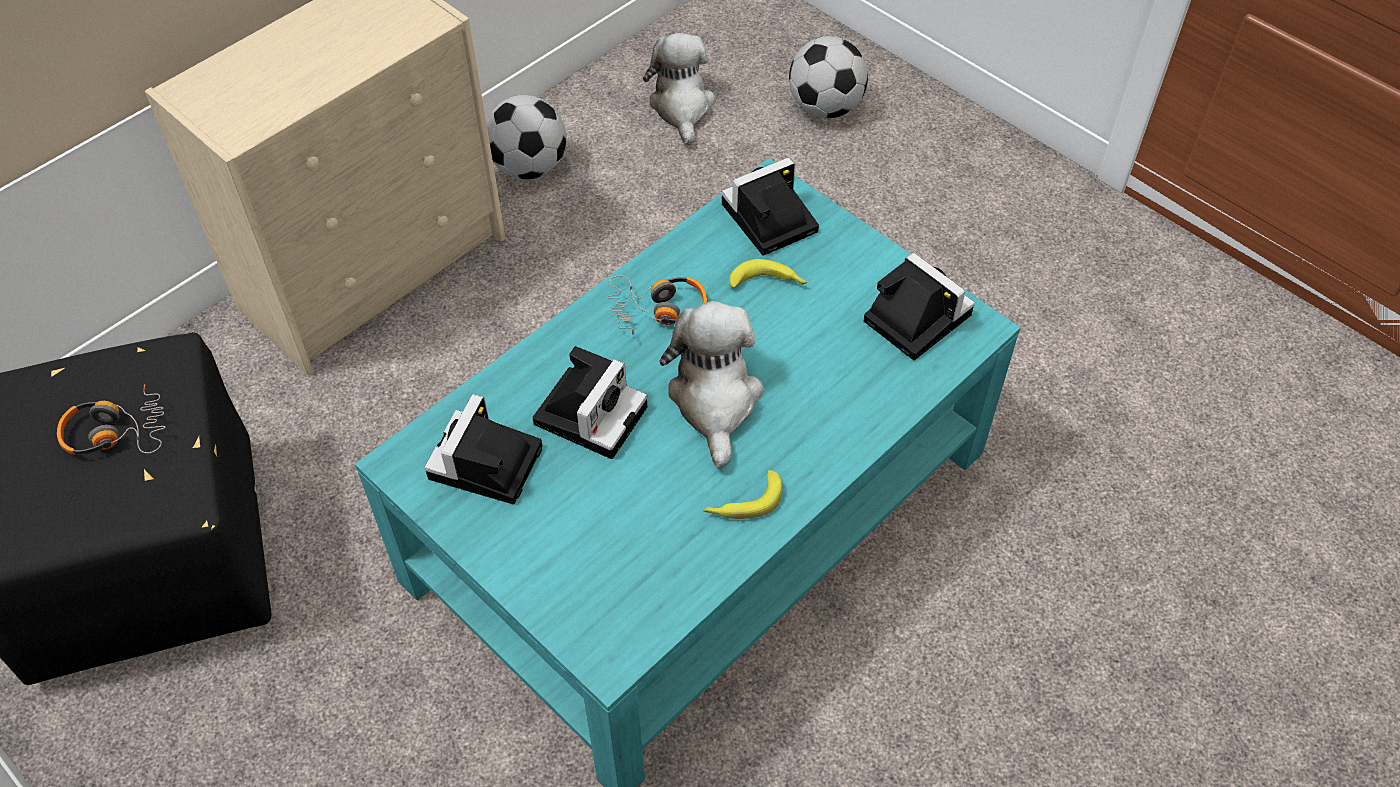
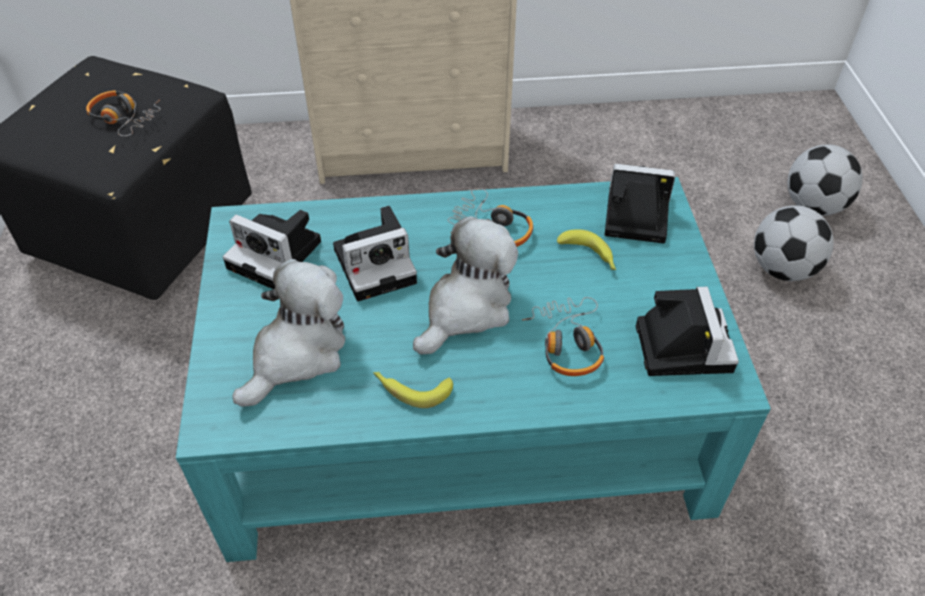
camera: 40 degrees right, 5 degrees down
(485, 466) = (278, 255): camera -> camera turned 120 degrees counterclockwise
(530, 167) = (564, 140): football -> football (782, 270)
(682, 107) = (702, 154): plush toy -> plush toy (297, 354)
(827, 375) = (567, 343): none -> headphones

